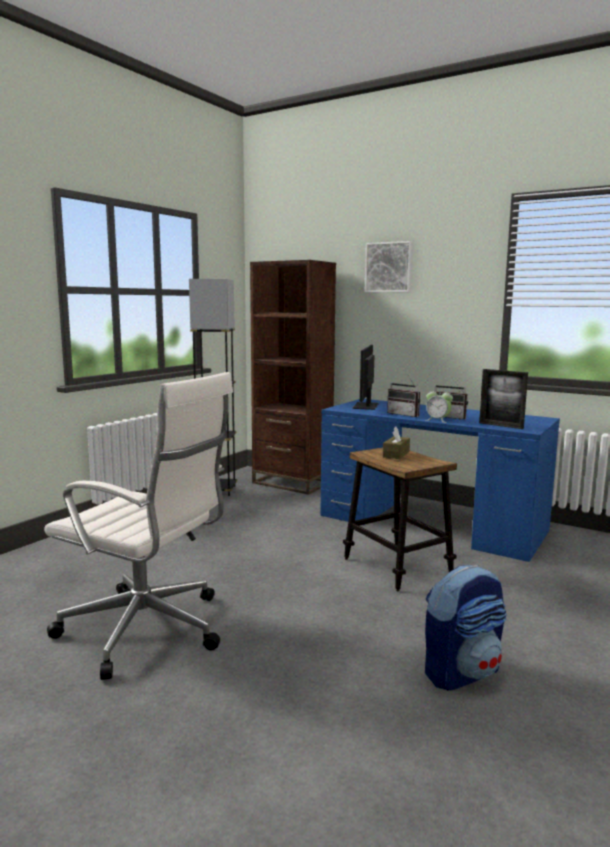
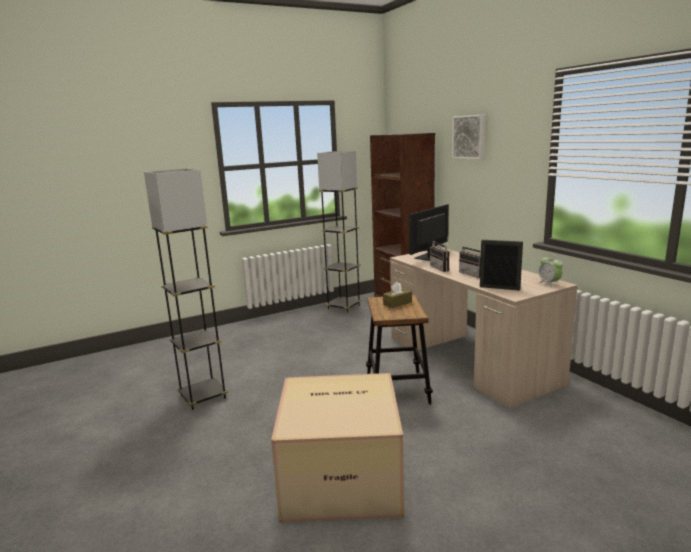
camera: 30 degrees right, 5 degrees up
(147, 630) = (203, 397): white office chair -> grey floor lamp
(431, 523) = (469, 359): blue desk -> beige desk
(438, 420) = (456, 277): alarm clock -> alarm clock (549, 283)
(462, 672) = (343, 476): backpack -> cardboard box
(501, 425) = (499, 288): picture frame -> picture frame turned 135 degrees clockwise

